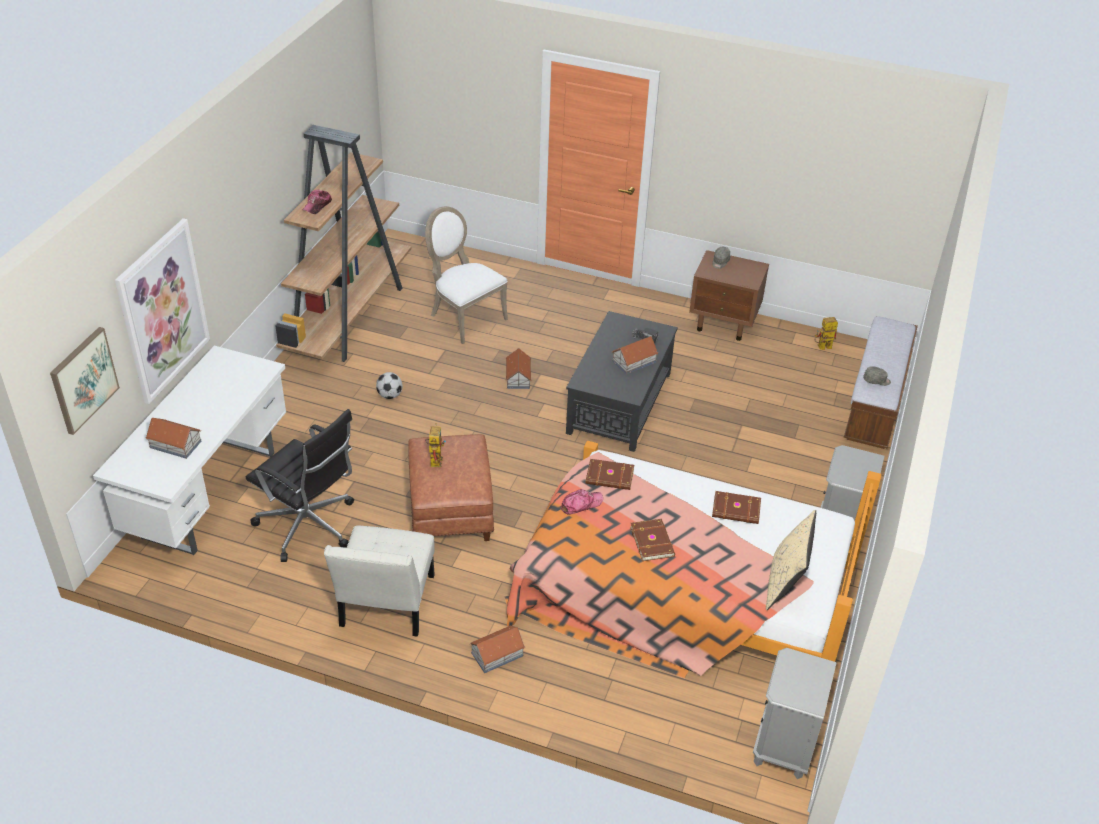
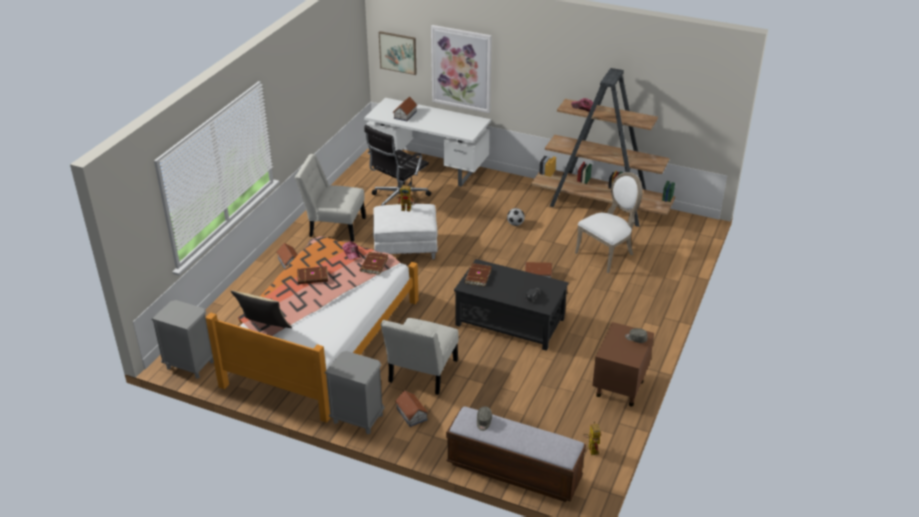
camera: 95 degrees right, 5 degrees down
(450, 509) = (406, 247): brown ottoman -> white ottoman
(634, 361) = (504, 290): toy house -> toy house (411, 414)
(736, 510) = (332, 313): brown book -> brown book (477, 276)
(738, 480) = (421, 374): none -> white chair

